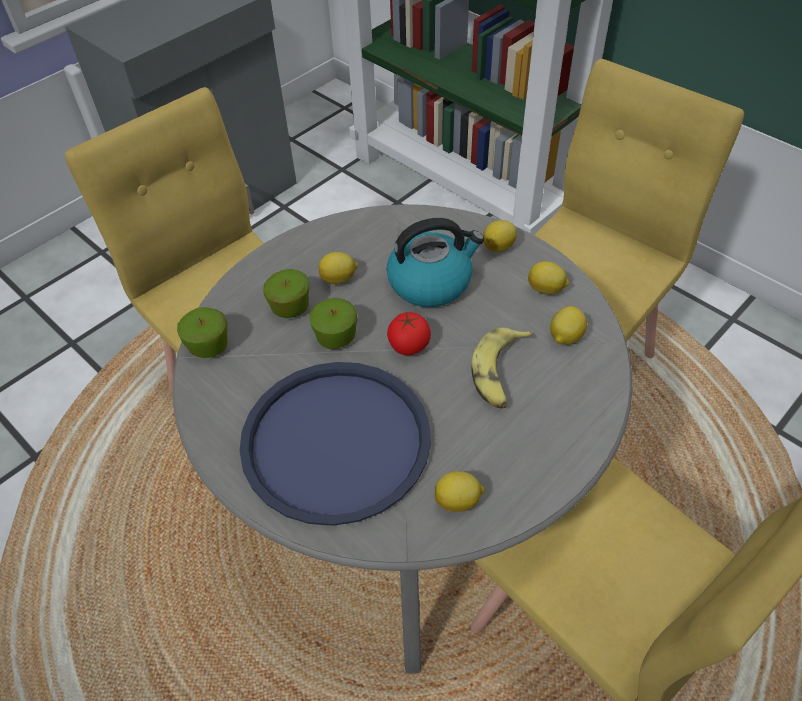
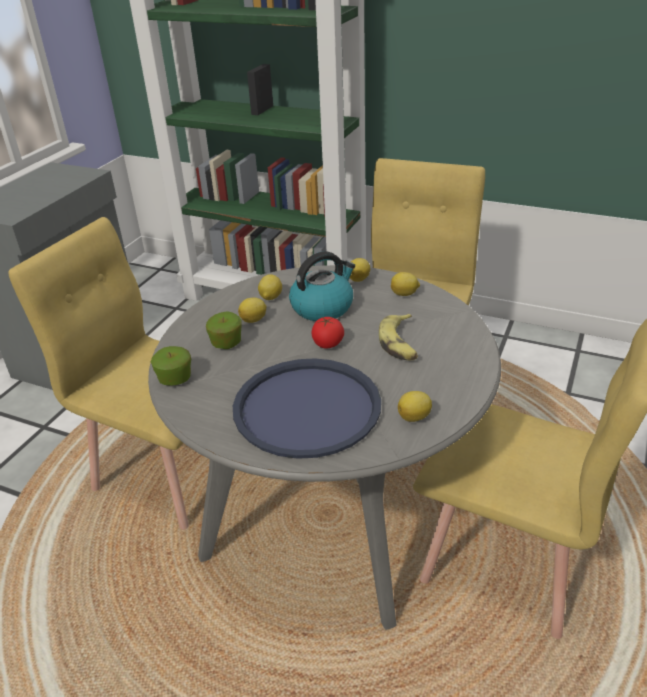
camera: 20 degrees left, 15 degrees down
(336, 337) = (271, 352): apple -> none
(565, 337) = (432, 315): lemon -> lemon (270, 297)

